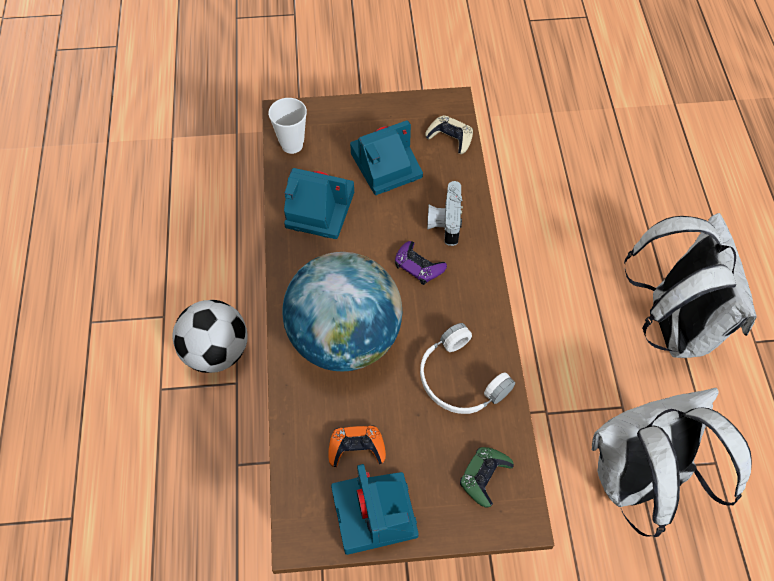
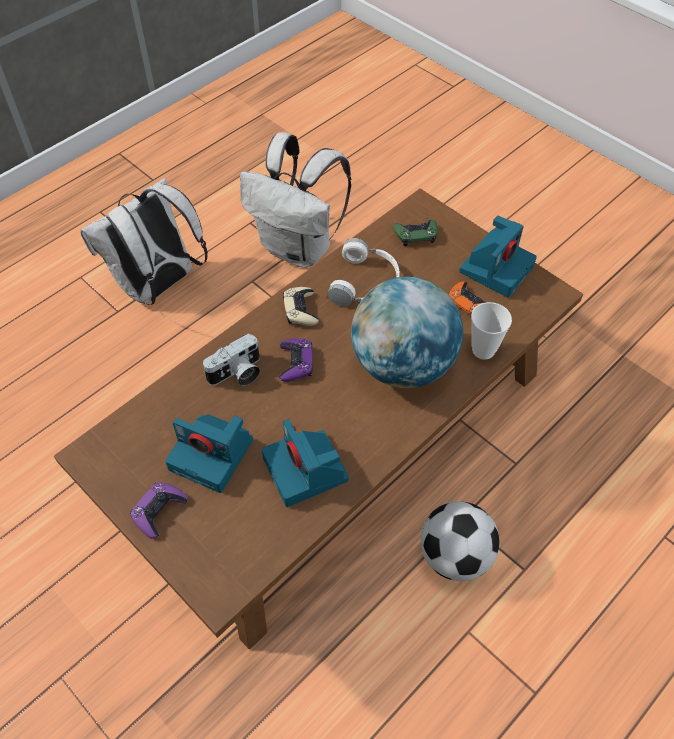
camera: 130 degrees left, 5 degrees down
(292, 145) = (253, 551): cup -> cup (483, 350)
(370, 115) = (159, 511): none -> purple game controller
(450, 138) = (137, 428): beige game controller -> beige game controller (300, 310)

